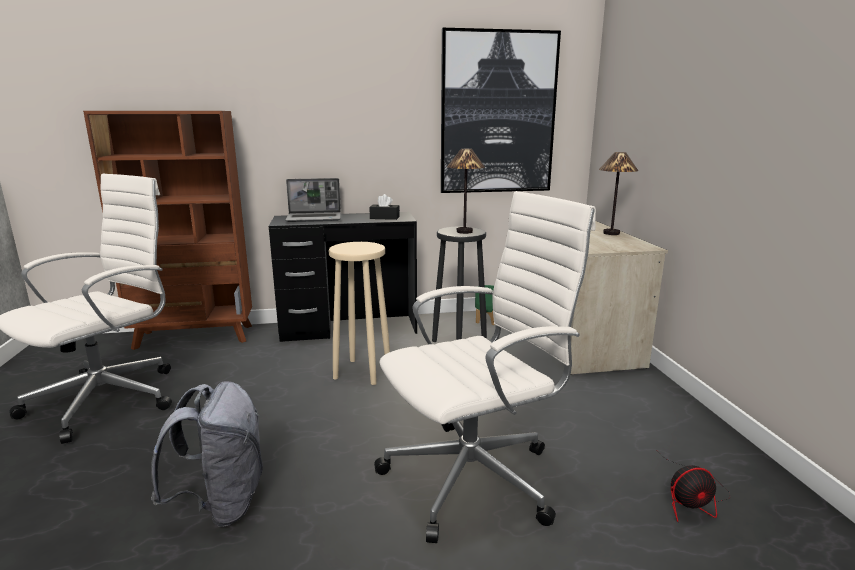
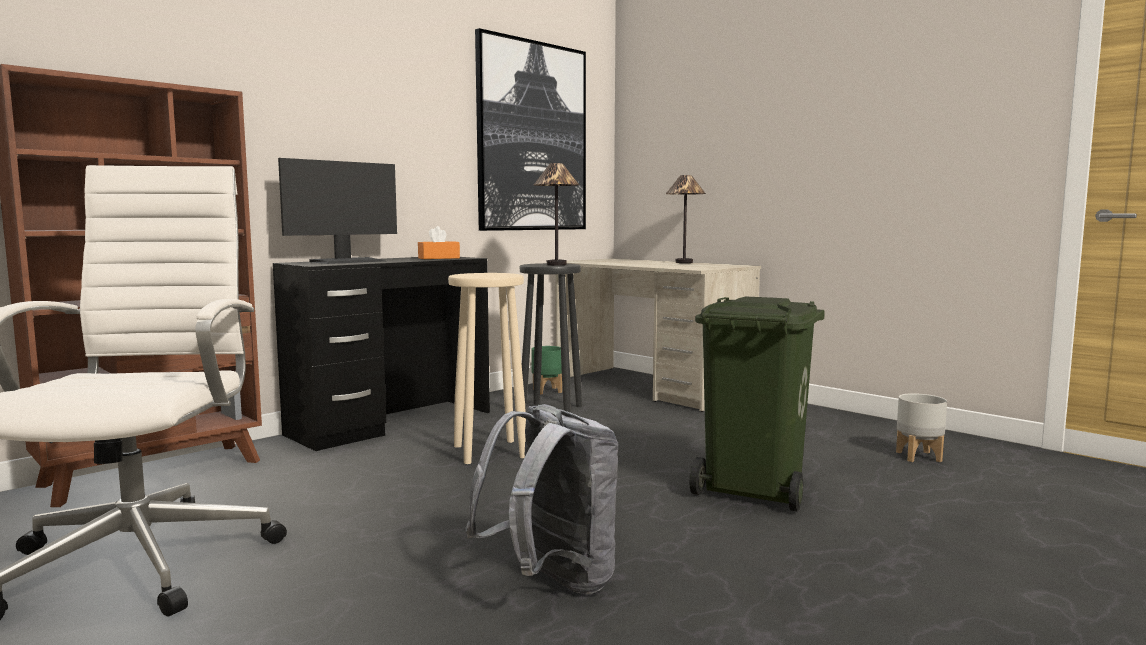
camera: 35 degrees left, 10 degrees down
(315, 218) = (348, 261): laptop -> monitor
(384, 218) = (439, 258): black tissue box -> orange tissue box
(475, 477) = (756, 489): white office chair -> green trash can
(692, 499) = (919, 457): fan -> grey planter

